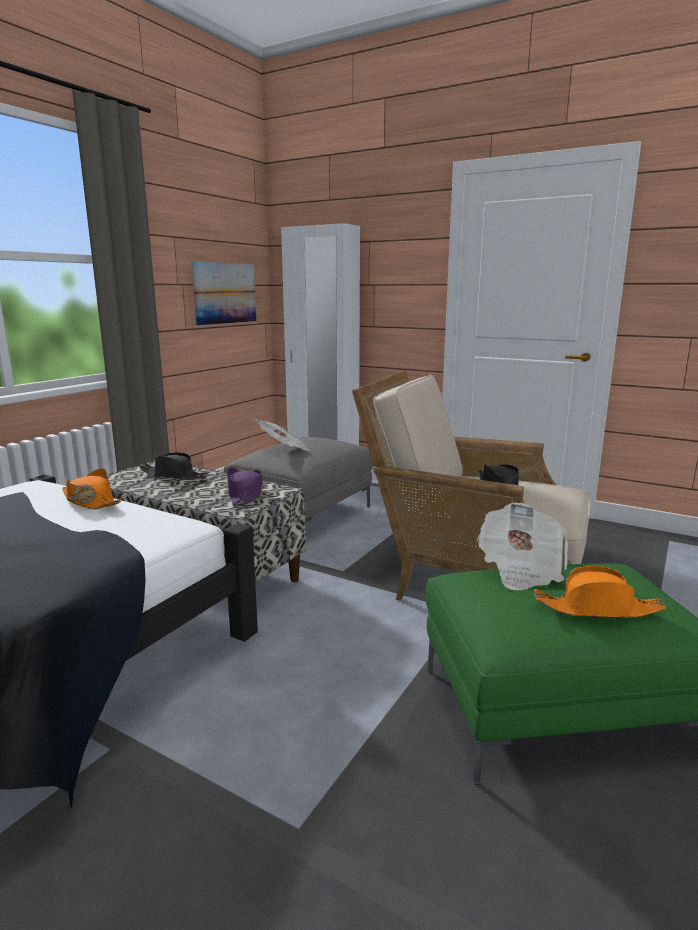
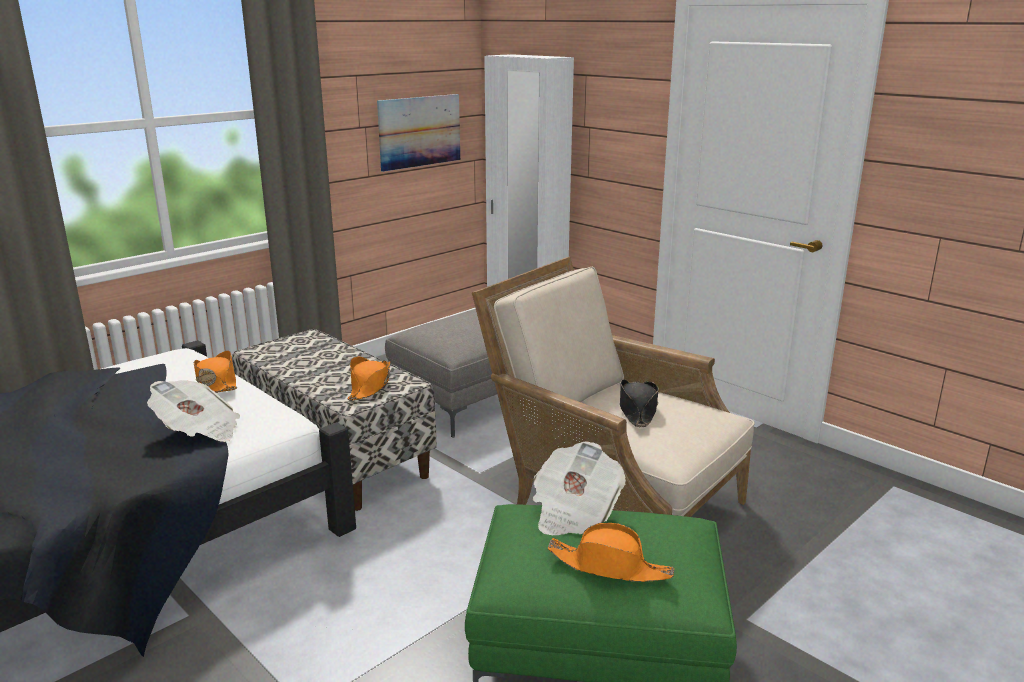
camera: 15 degrees right, 5 degrees up
(174, 476) = (317, 353): black hat -> none
(245, 494) = (370, 386): purple hat -> orange hat
(283, 449) = (450, 325): newspaper -> newspaper (199, 431)

